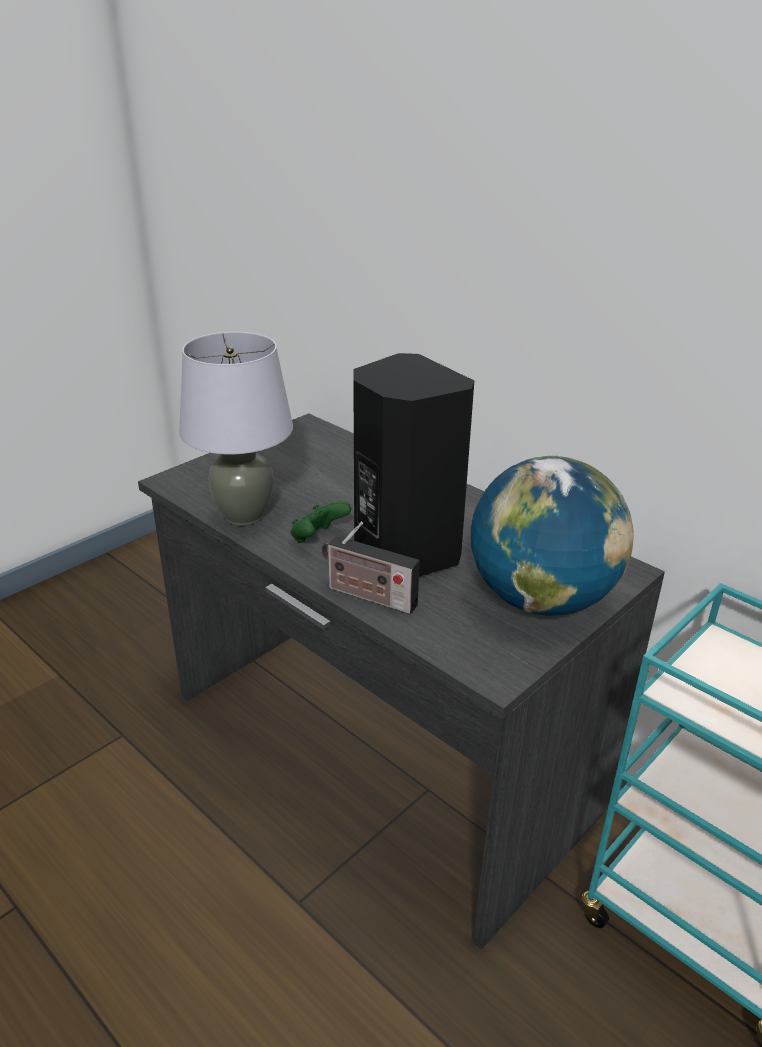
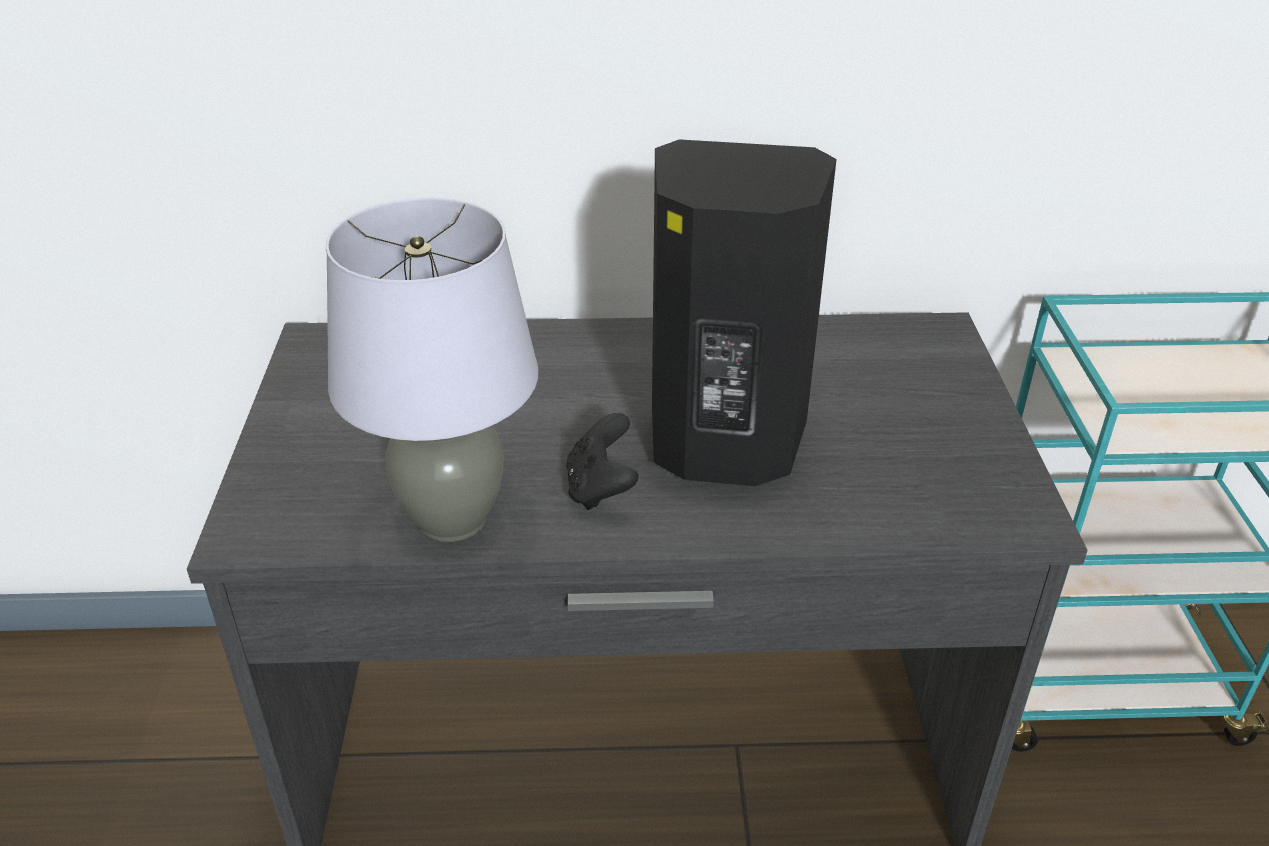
camera: 45 degrees left, 5 degrees up
(318, 539) = (601, 488): green game controller -> black game controller
(367, 596) = (776, 522): radio -> none
(541, 600) = (931, 410): globe -> none

